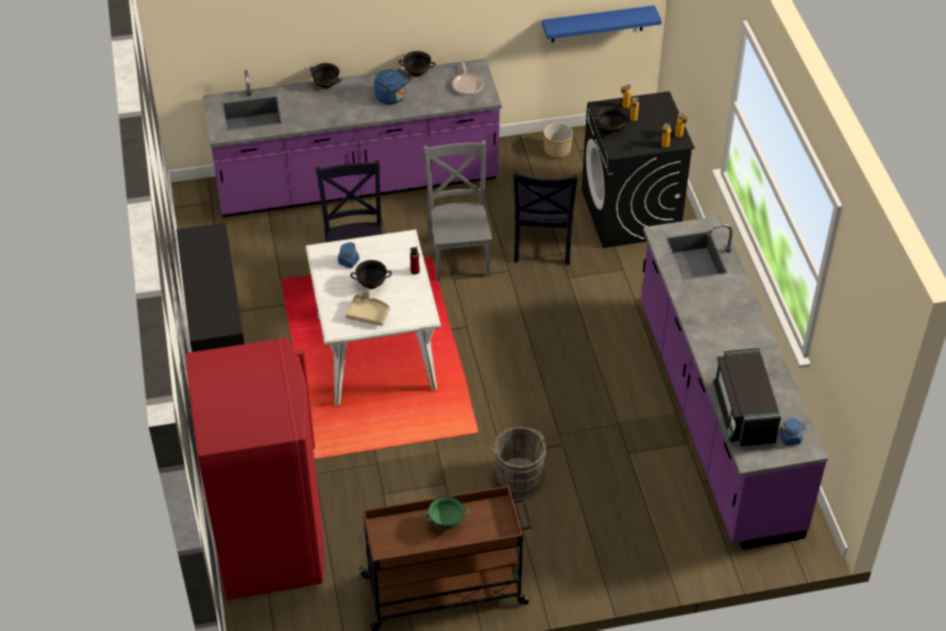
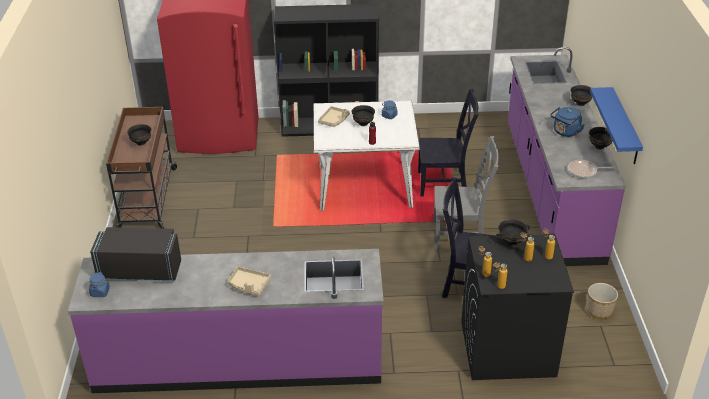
camera: 100 degrees right, 10 degrees down
(446, 524) = (141, 143): green bowl -> black bowl
(517, 473) = (228, 241): grey bucket -> none
(597, 24) = (667, 240): blue shelf -> blue shelf (625, 127)
(734, 317) = (249, 285): none -> beige tray

